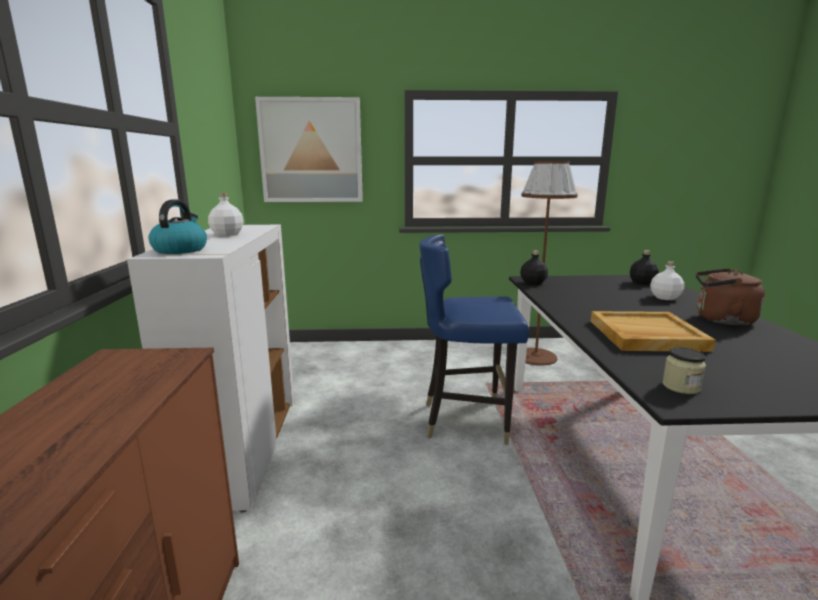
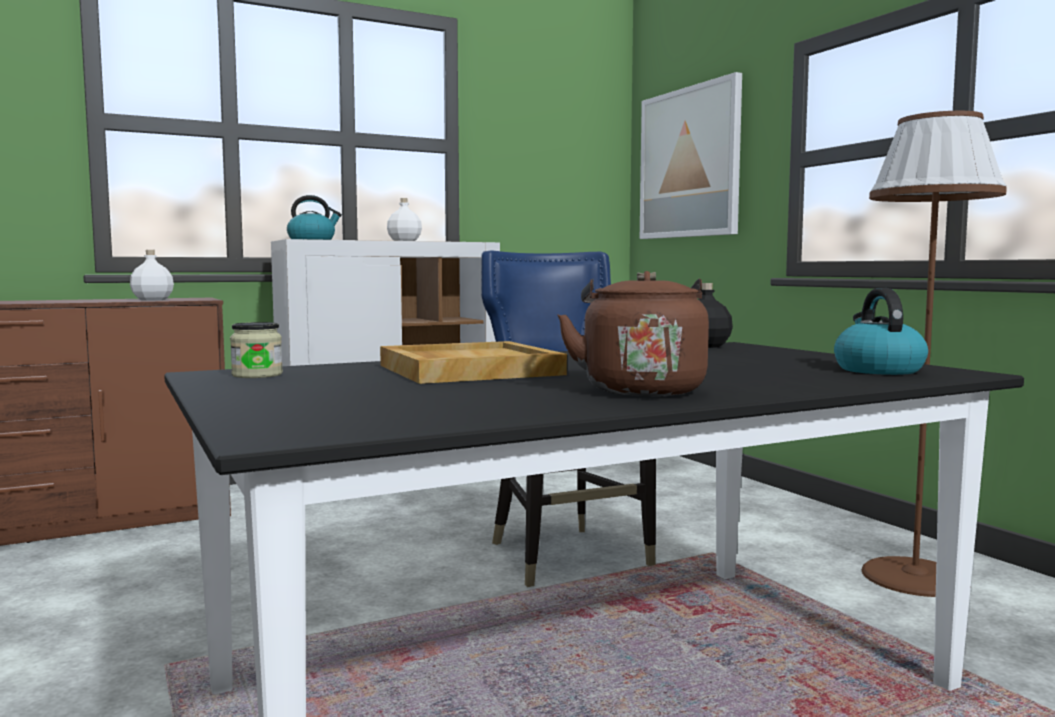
camera: 65 degrees right, 10 degrees down
(642, 283) = (877, 370): black bottle -> kettle
(664, 298) = (760, 375): white bottle -> white bottle (152, 300)

